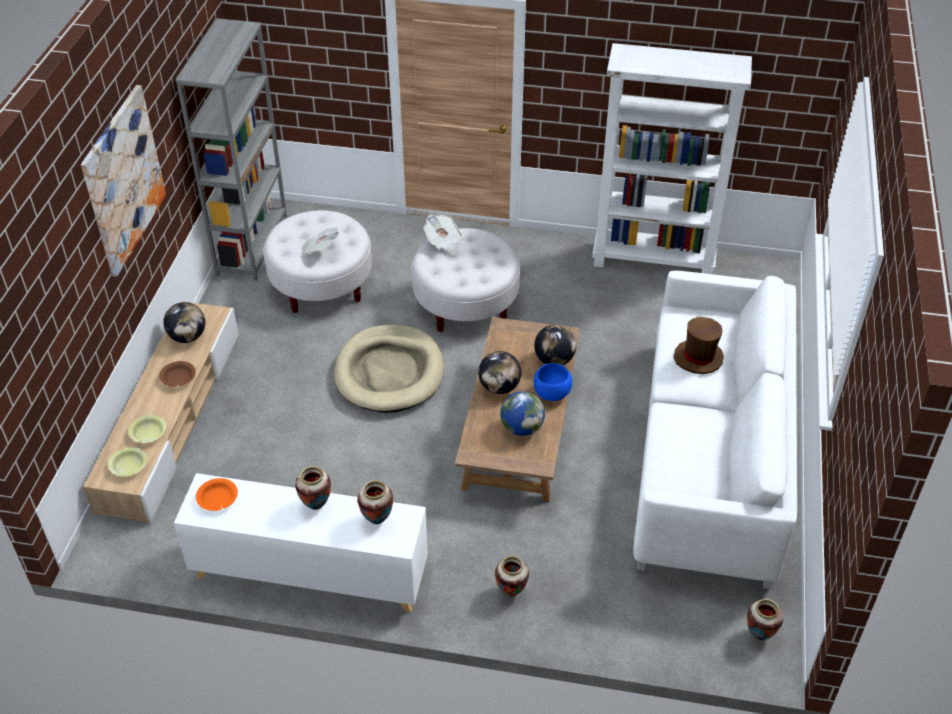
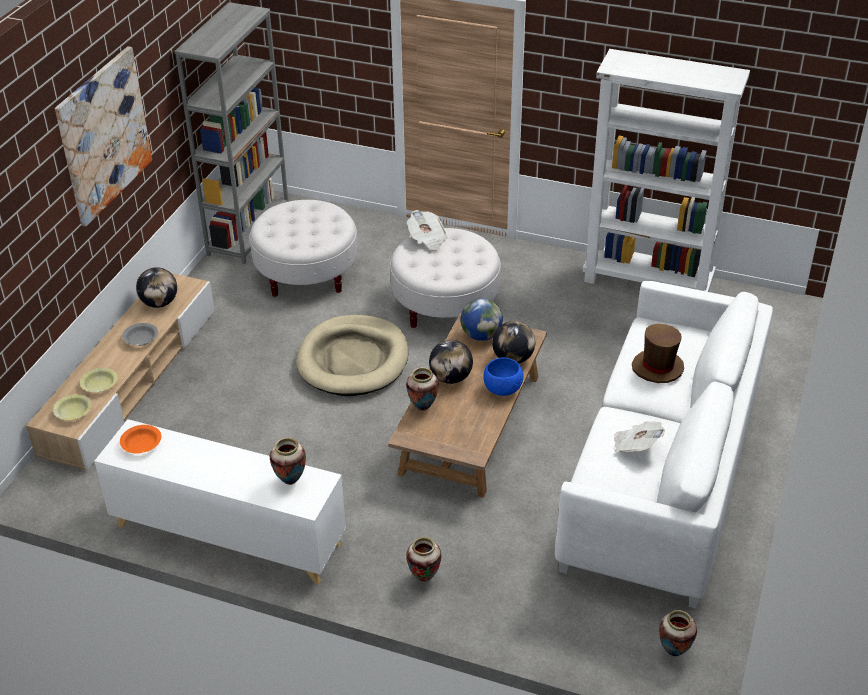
camera: 10 degrees right, 5 degrees down
(178, 378) = (141, 339): brown bowl -> grey bowl
(316, 505) = (234, 461): vase -> vase (422, 407)
(320, 249) = (304, 234): newspaper -> newspaper (635, 446)
(521, 428) = (463, 418): globe -> globe (481, 335)

